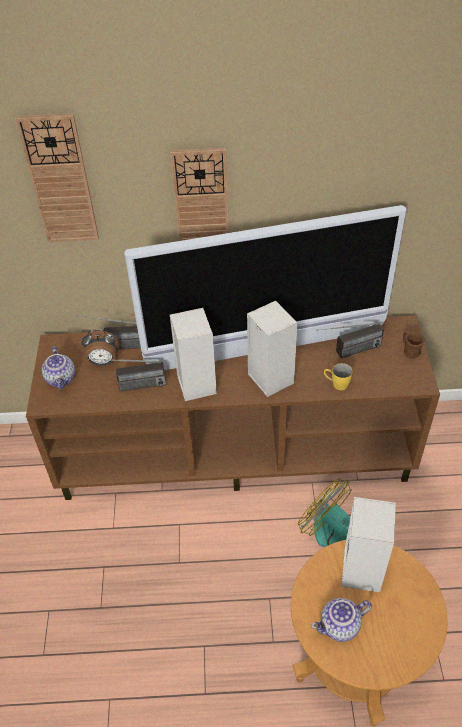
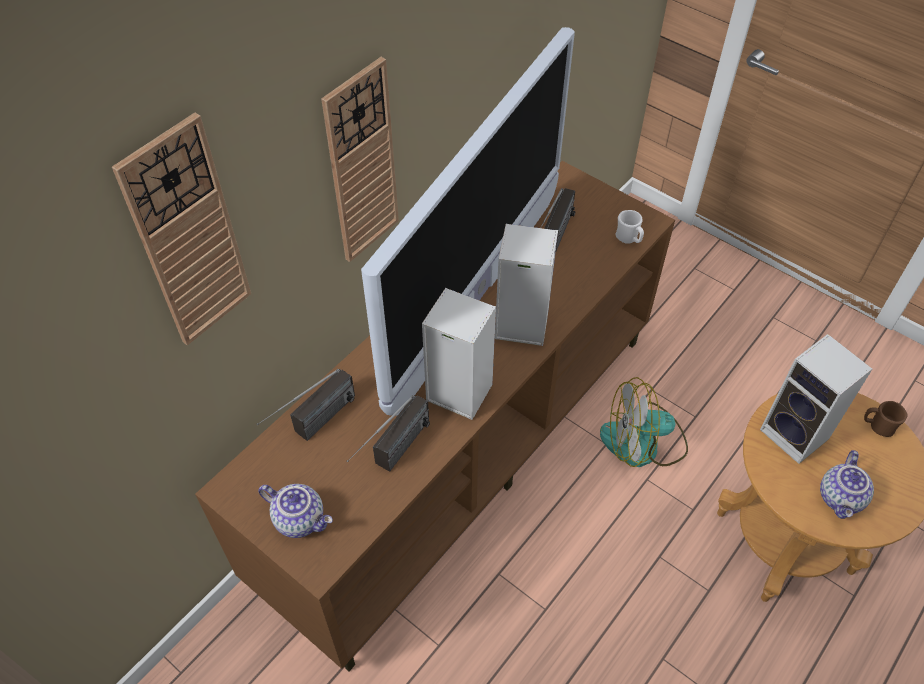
camera: 50 degrees left, 5 degrees up
(103, 362) = (324, 457): alarm clock -> none
(336, 384) = (585, 280): yellow mug -> none
(394, 383) = (628, 239): none -> white mug
(409, 351) = (602, 198): brown mug -> brown mug (877, 426)

